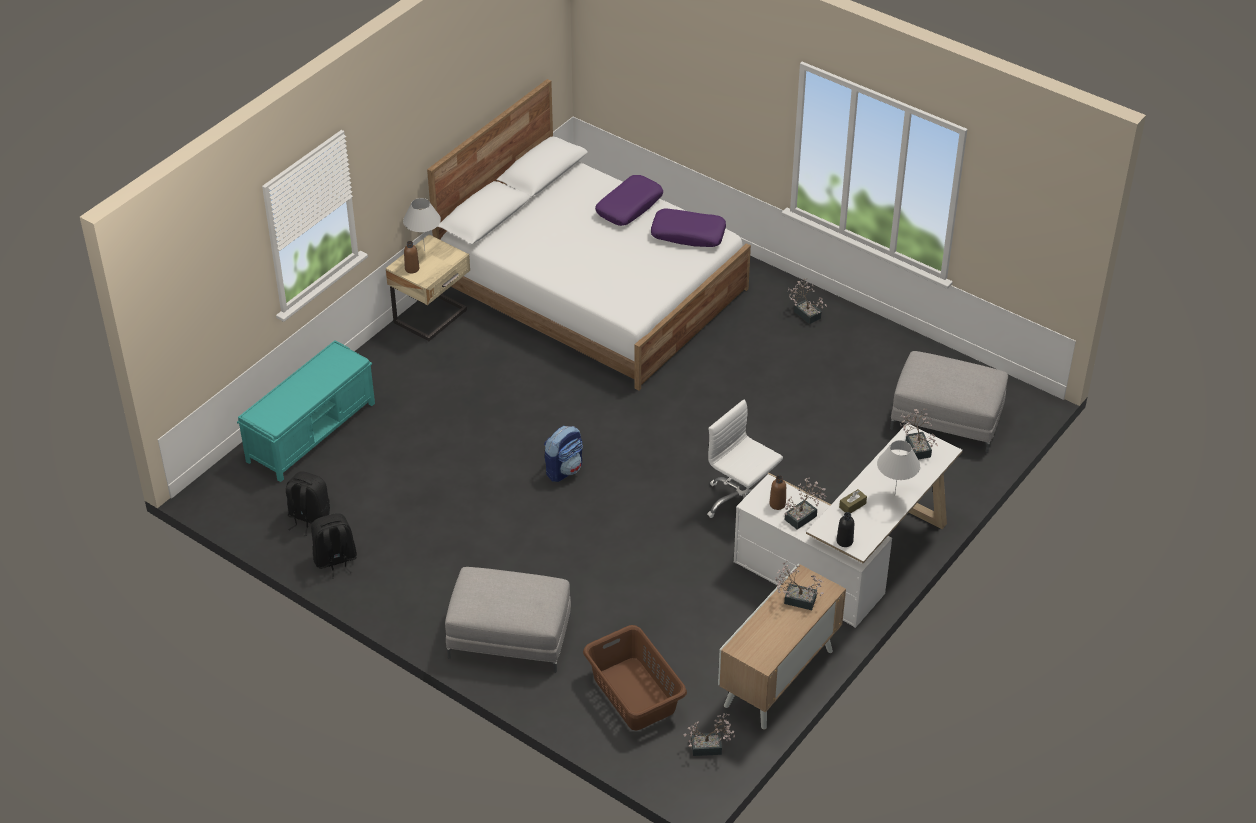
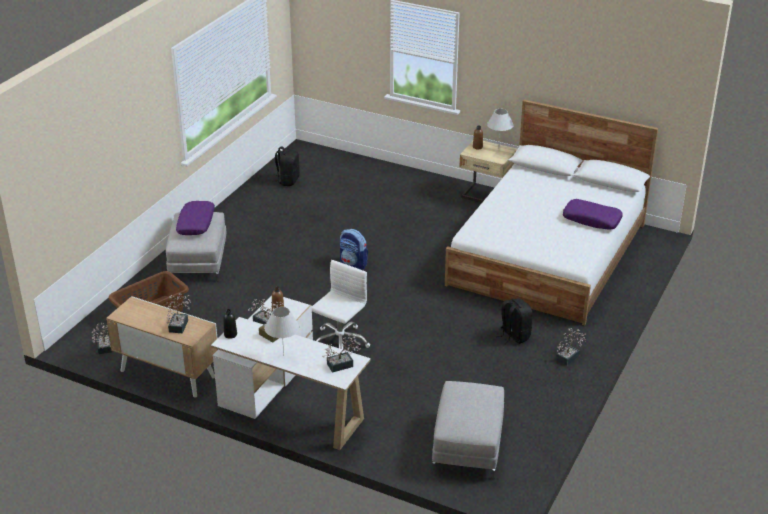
camera: 80 degrees right, 10 degrees down
(312, 431) = (362, 171): turquoise bench -> none
(335, 561) = (254, 194): black backpack -> black backpack (514, 336)
(688, 234) = (573, 248): purple pillow -> purple pillow (196, 223)

